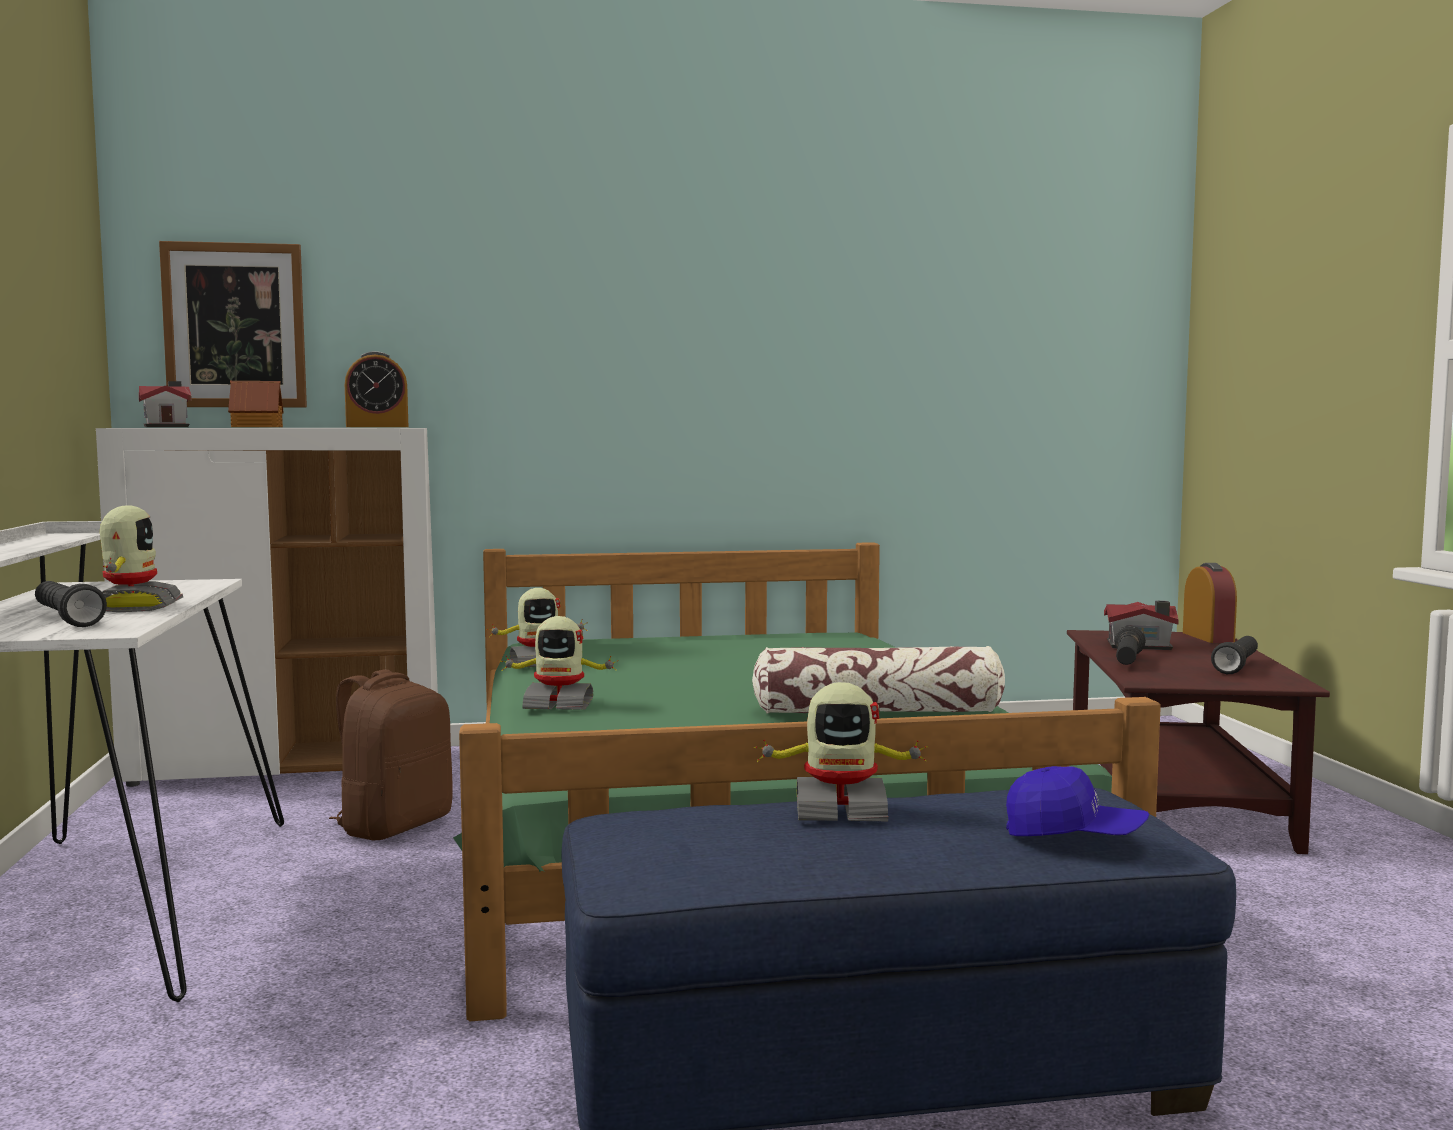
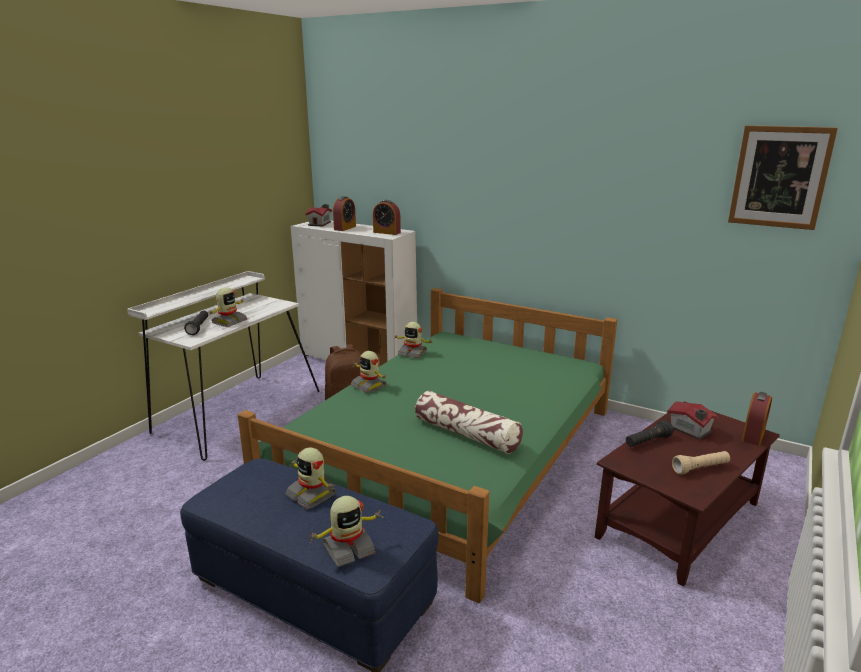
camera: 40 degrees right, 15 degrees up
(235, 325) = (350, 180): picture -> picture (779, 177)
(256, 427) = (345, 228): toy house -> alarm clock
(1073, 835) = (348, 548): blue cap -> toy robot
(1237, 667) = (700, 468): black flashlight -> beige flashlight

